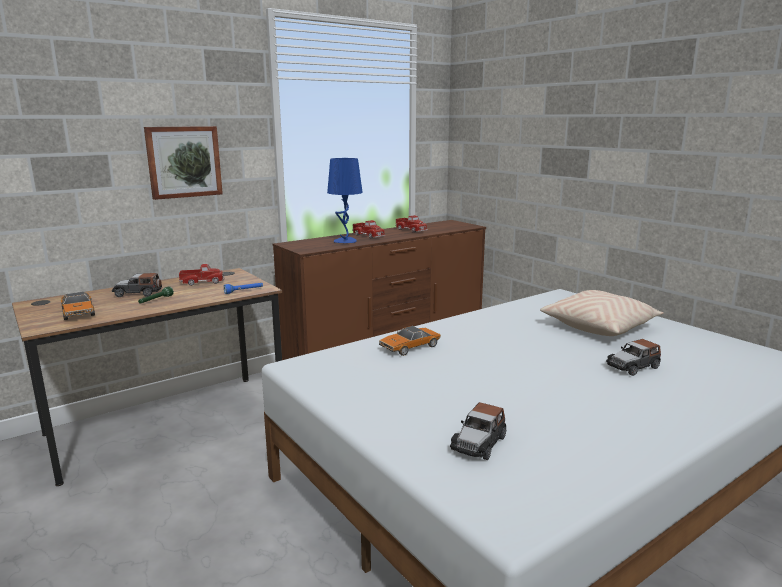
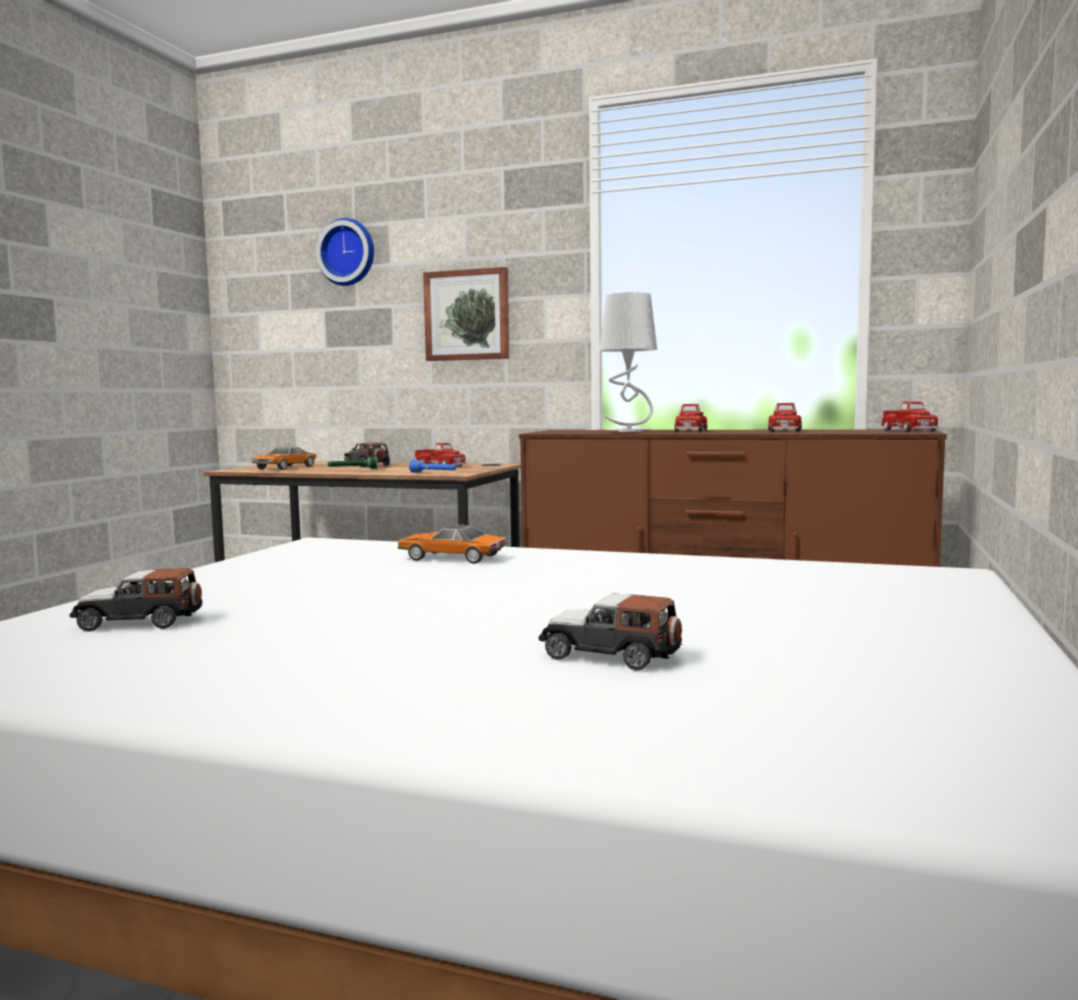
camera: 55 degrees right, 10 degrees down
(56, 103) = (348, 253): none -> wall clock
(345, 241) = (629, 431): blue table lamp -> grey table lamp
(457, 224) = (909, 430): none -> toy truck
(599, 327) = (809, 612): beige pillow -> none

